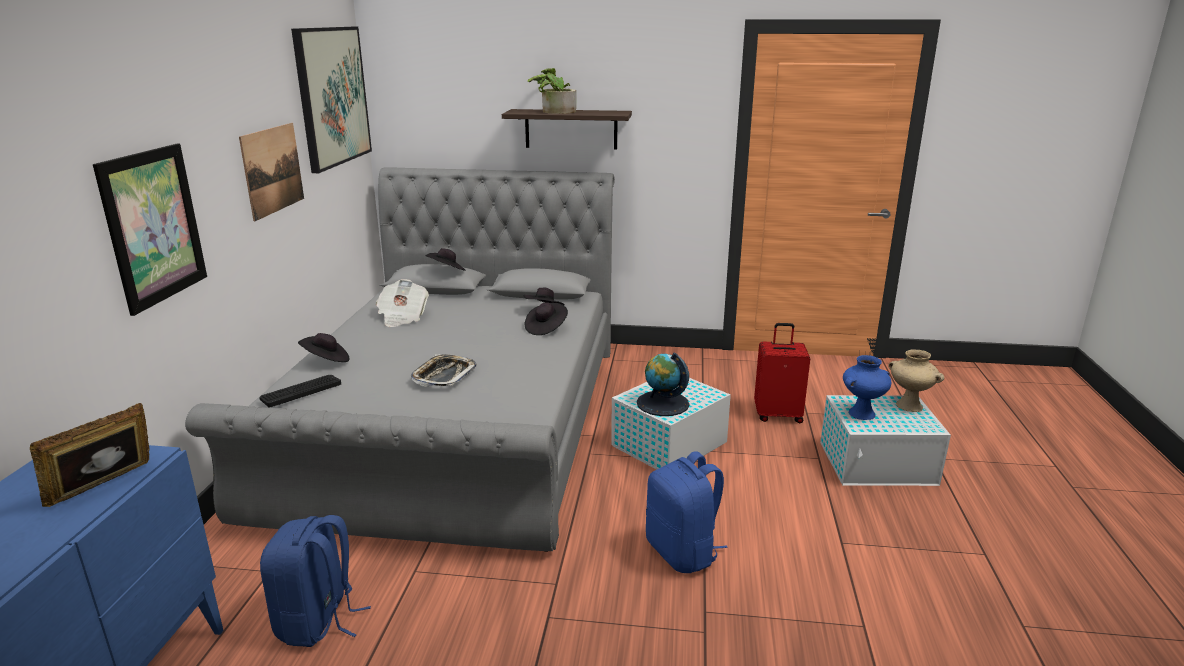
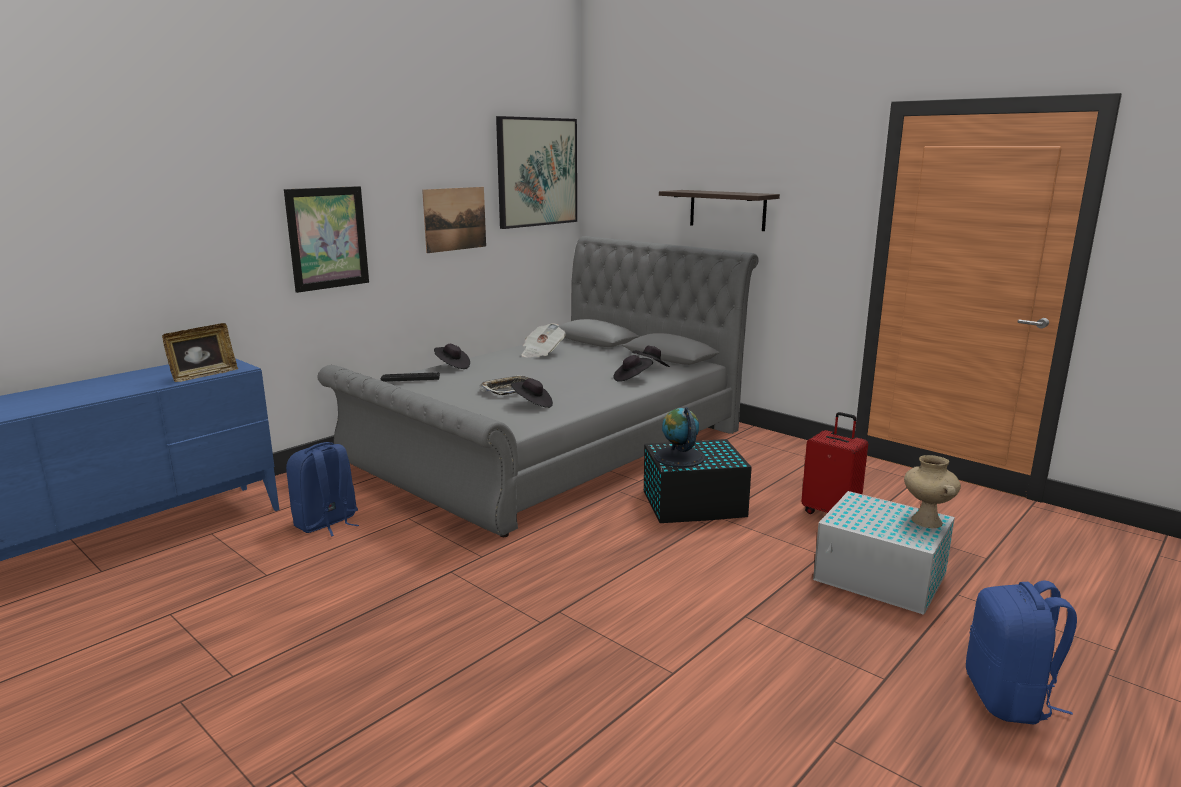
camera: 35 degrees right, 5 degrees down
(105, 488) = (203, 375): picture frame -> picture frame turned 150 degrees clockwise
(447, 271) = (600, 325): black hat -> black hat (532, 404)
(554, 111) = (706, 191): potted plant -> none
(667, 444) = (692, 504): white storage box -> black storage box
(683, 552) = (597, 572): blue backpack -> blue backpack (1008, 699)
(861, 413) = (860, 512): blue vase -> none

